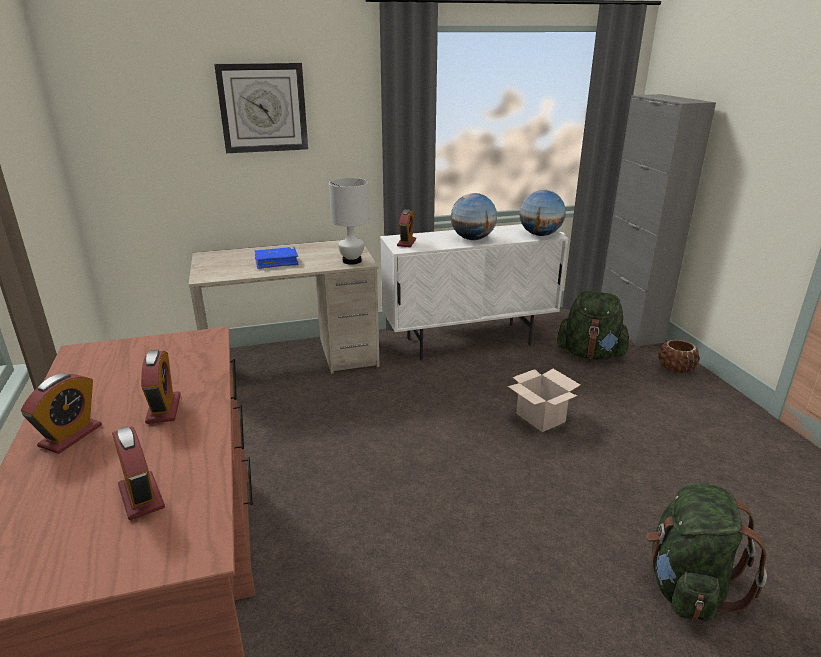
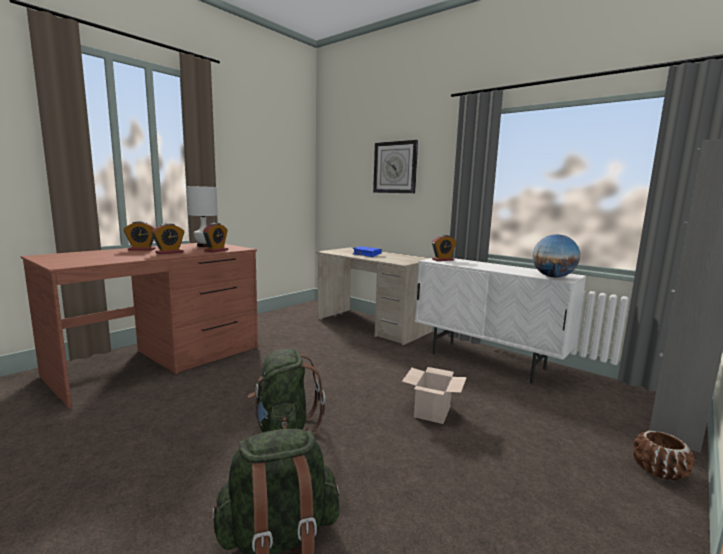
camera: 55 degrees right, 15 degrees down
(141, 497) = (100, 258): alarm clock -> alarm clock (216, 250)
(351, 261) = (399, 261): white table lamp -> white table lamp (204, 246)
(472, 239) = (490, 267): globe -> none
(590, 354) = (575, 413): green backpack -> green backpack (284, 428)

